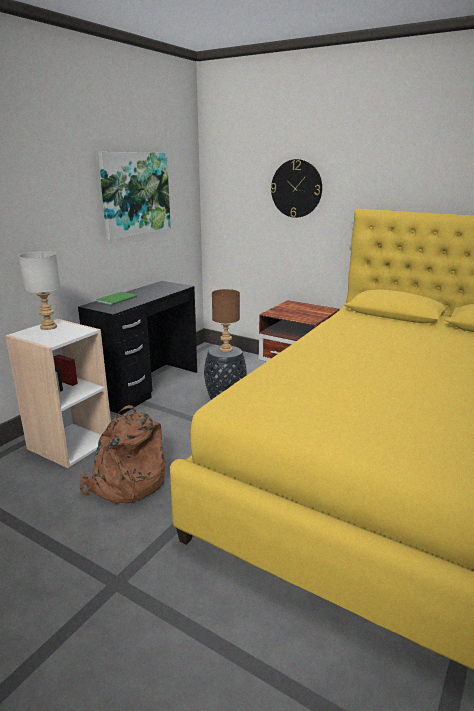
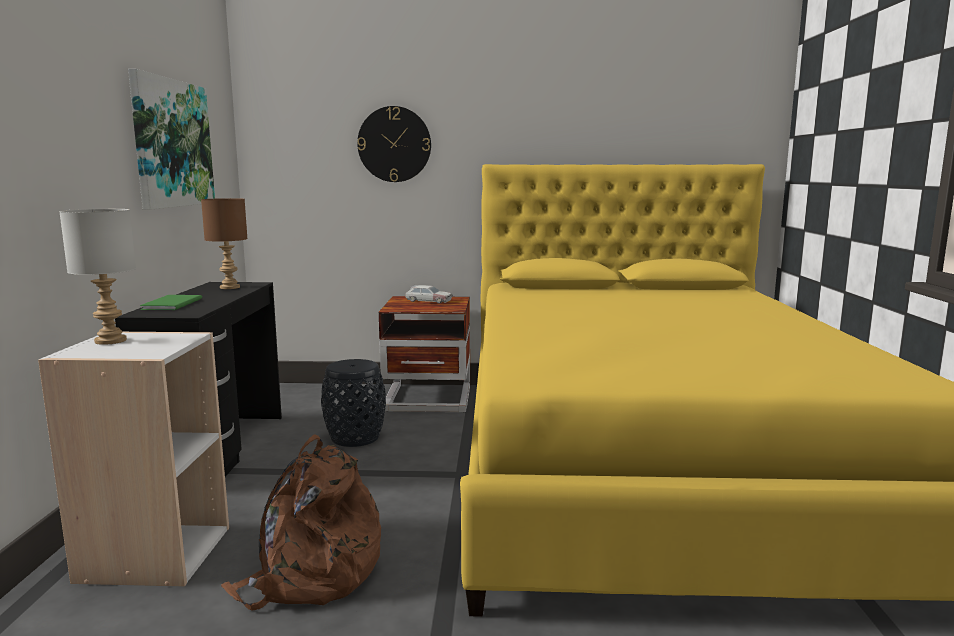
camera: 30 degrees left, 10 degrees down
(226, 350) = (352, 364): brown table lamp -> brown table lamp (230, 287)
(304, 309) = (428, 301): none -> toy car

